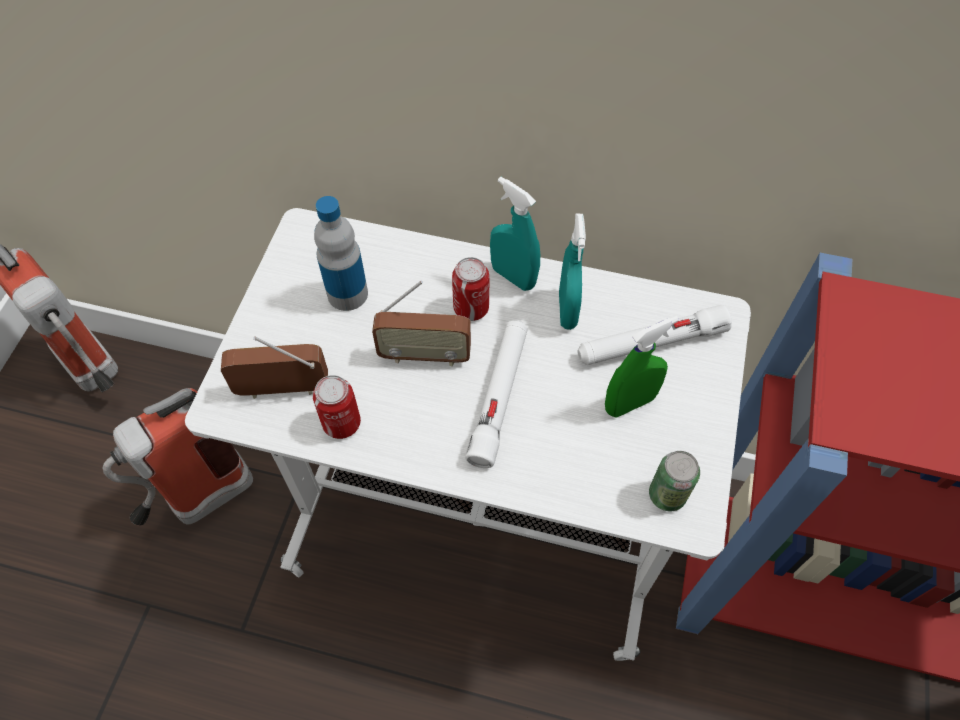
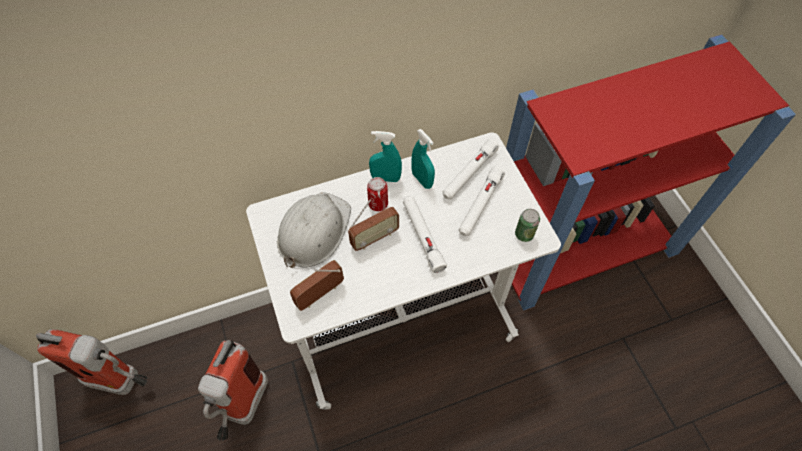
camera: 35 degrees left, 0 degrees up
(341, 423) = (361, 292): can -> none
(347, 294) = (313, 231): bottle -> white hard hat
(629, 403) = (480, 205): green spray bottle -> white flashlight

